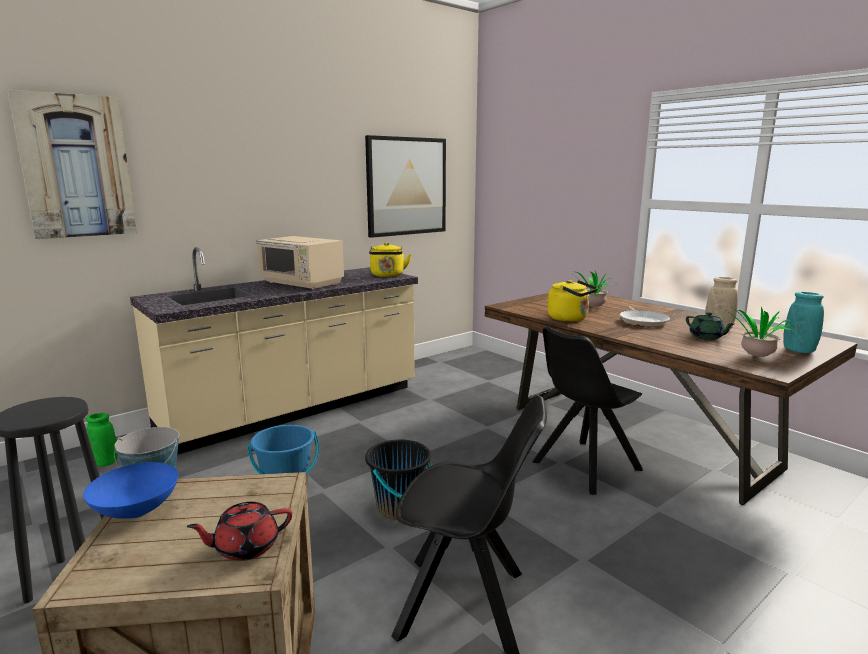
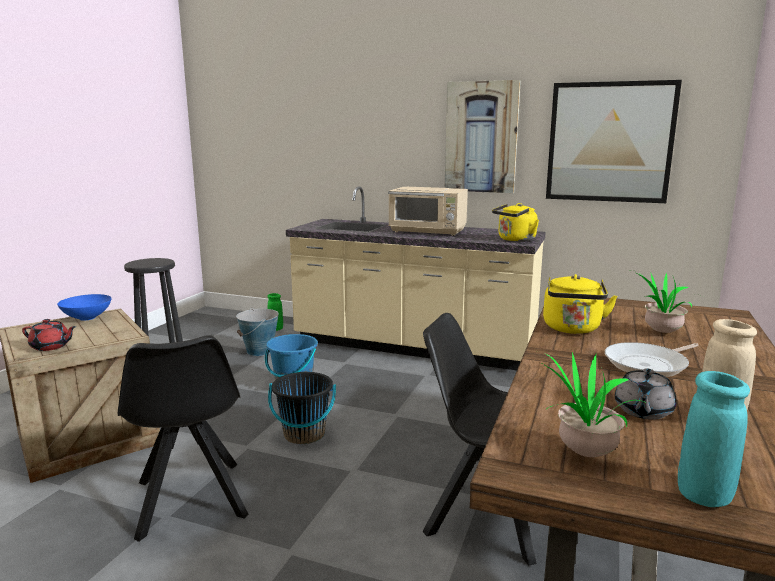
camera: 60 degrees right, 0 degrees up
(76, 167) = (302, 121): picture -> picture (481, 137)
(245, 547) = (51, 346): red teapot -> red teapot turned 150 degrees clockwise
(302, 284) = (428, 231): beige microwave -> beige microwave turned 75 degrees counterclockwise
(706, 337) = (642, 411): green teapot -> grey teapot

